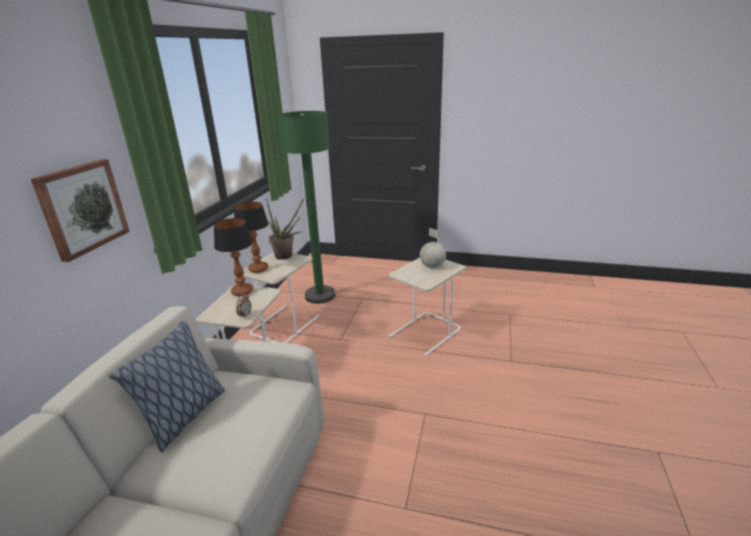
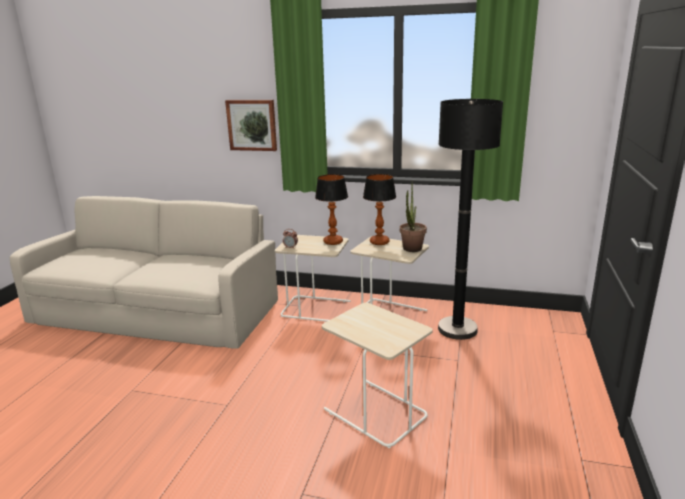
camera: 90 degrees right, 5 degrees down
(184, 417) = (198, 258): pillow -> none
(320, 295) = (457, 329): green floor lamp -> black floor lamp
(432, 266) = (386, 330): globe -> none

